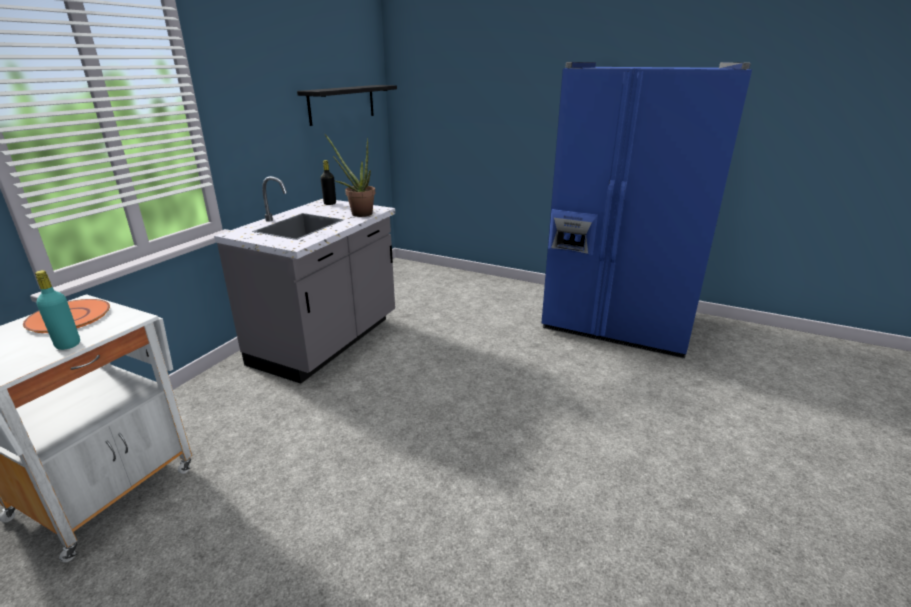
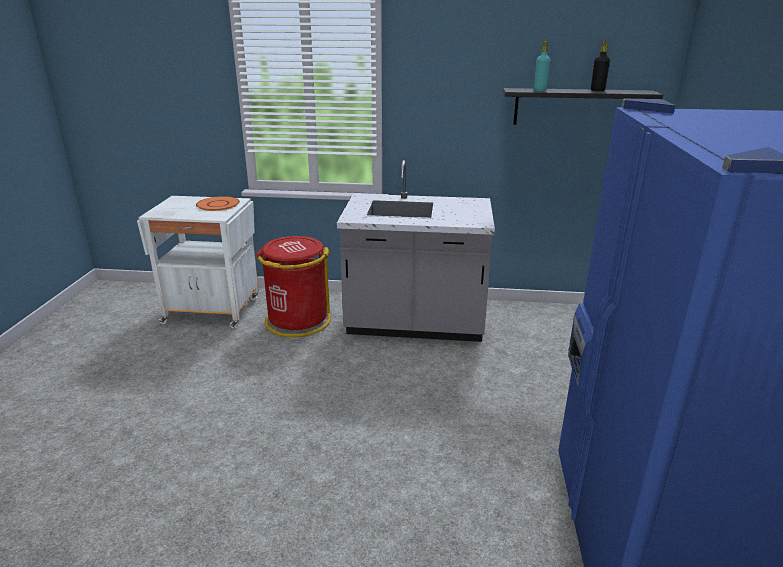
camera: 70 degrees right, 0 degrees up
(68, 344) = (185, 214): turquoise bottle -> turquoise bottle (540, 90)
(234, 413) = (297, 321): none -> red trash can
(330, 203) = (474, 203): black bottle -> black bottle (597, 90)
(358, 213) = (456, 219): potted plant -> none

